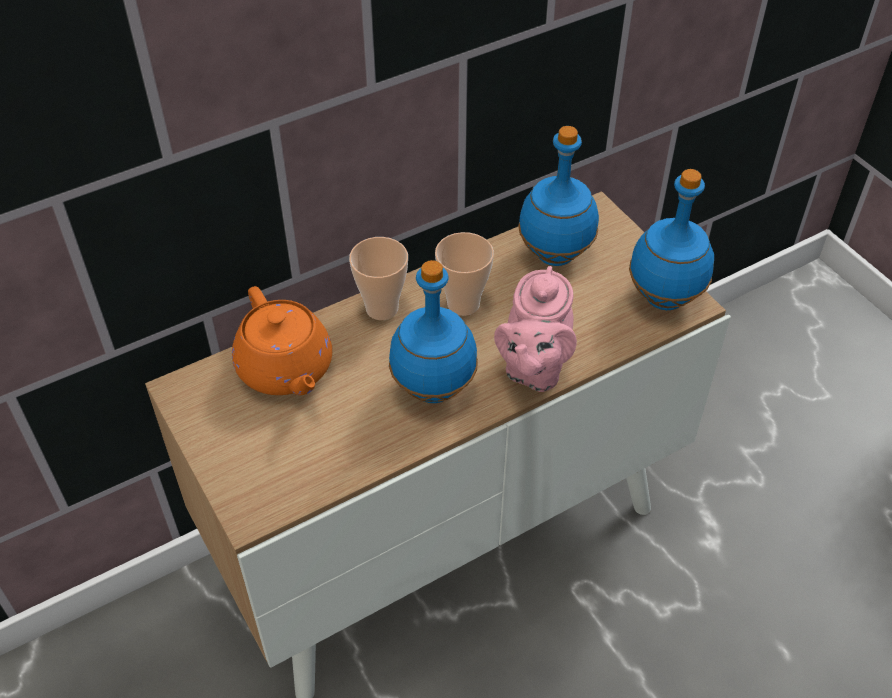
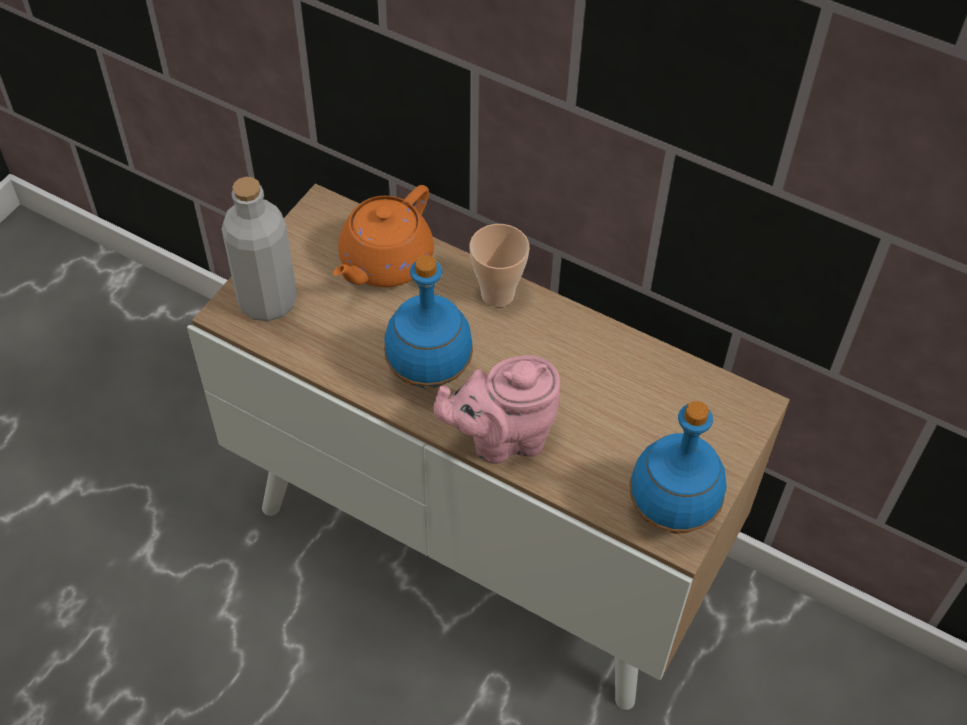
camera: 60 degrees right, 5 degrees up
(261, 476) = (267, 301): none -> grey bottle
(463, 304) = (545, 351): cup -> none
(554, 255) = (662, 395): blue bottle -> none

